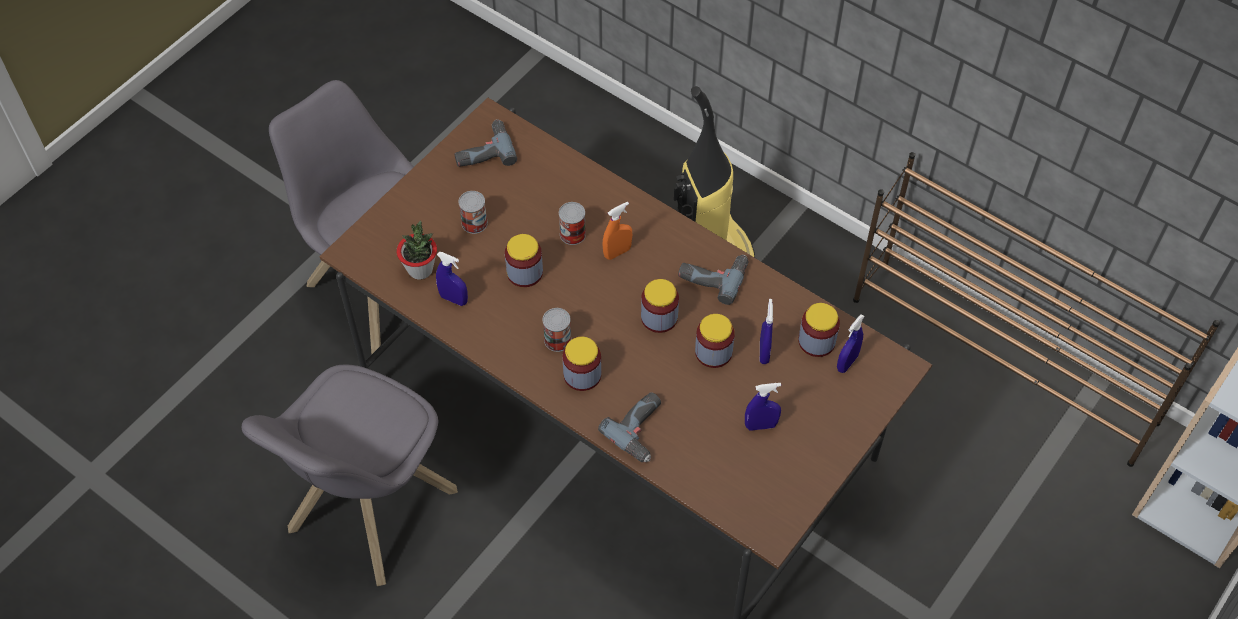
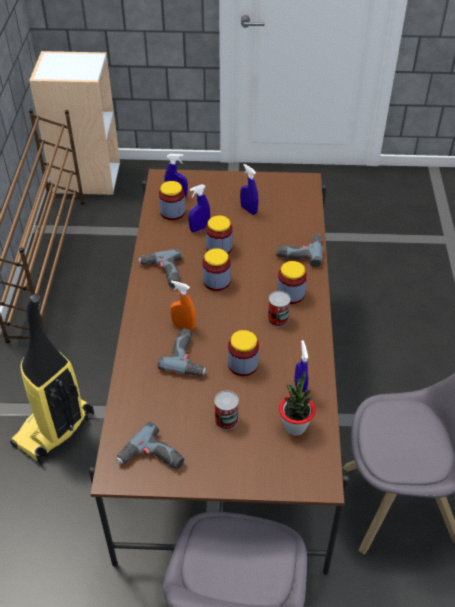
camera: 125 degrees left, 10 degrees down
(572, 234) = (188, 357): can -> power drill

